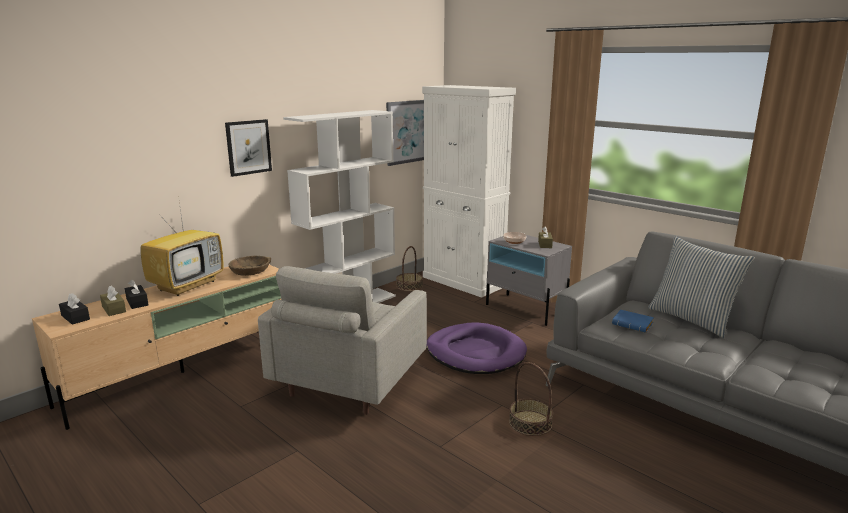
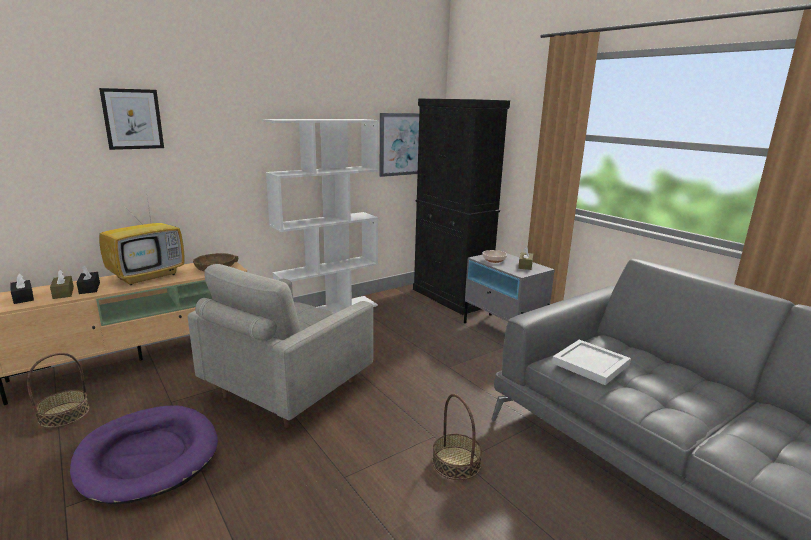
camera: 10 degrees right, 0 degrees up
(248, 147) = (224, 146): picture -> picture (132, 119)
(409, 286) = (395, 297): basket -> basket (64, 414)
(463, 282) = (451, 297): white cabinet -> black cabinet
(475, 353) = (430, 373): purple dog bed -> purple dog bed (148, 456)
(633, 324) = (591, 364): blue book -> white tray
(692, 319) = (667, 365): pillow -> none

